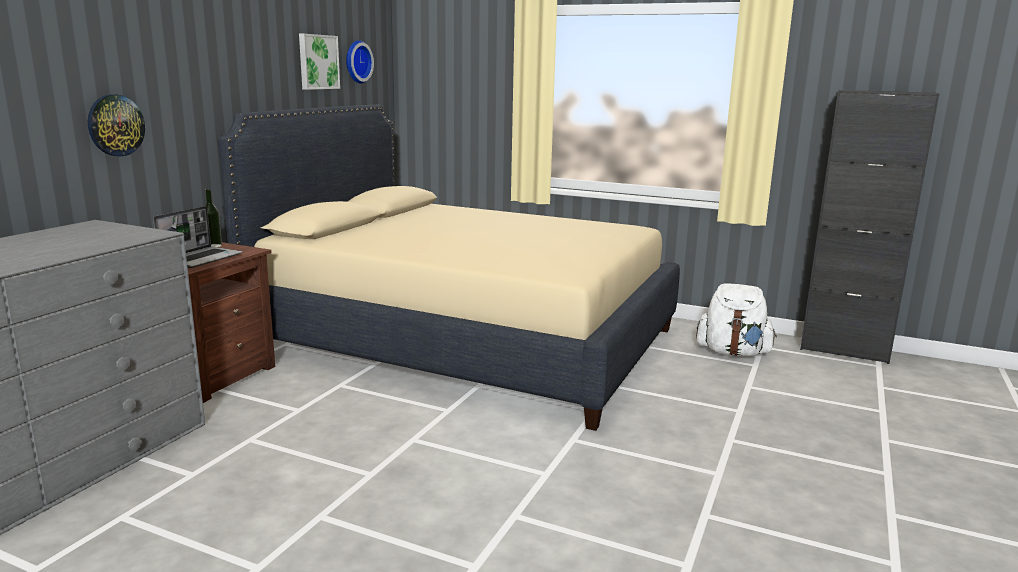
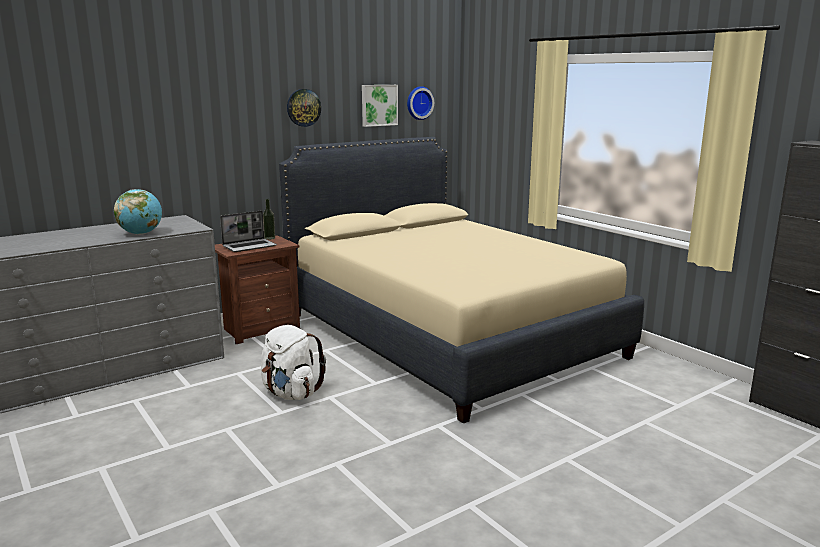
camera: 30 degrees right, 0 degrees up
(72, 249) = (141, 234): none -> globe
(115, 125) = (205, 154): wall clock -> wall clock (303, 107)
(733, 353) = (670, 390): white backpack -> white backpack (290, 393)

